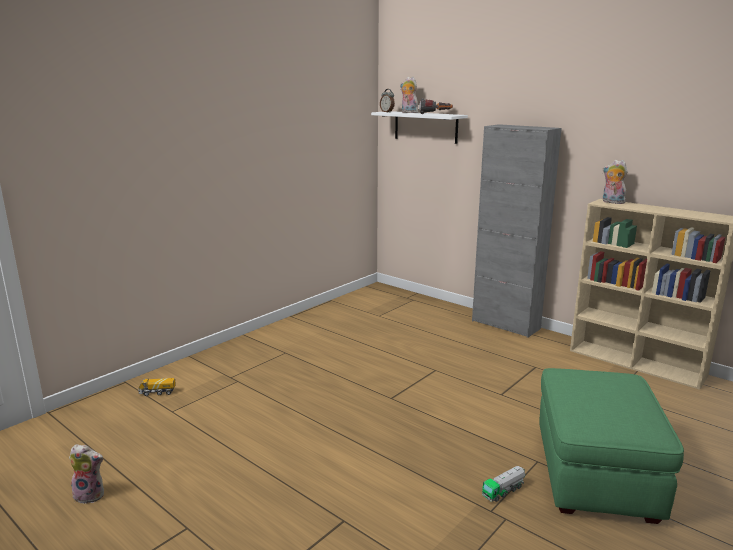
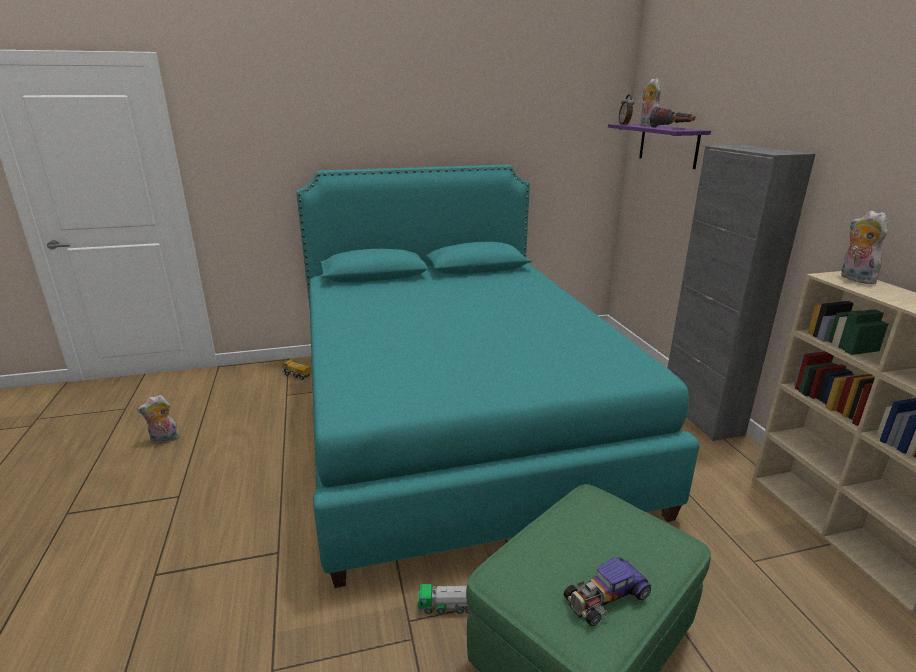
camera: 35 degrees right, 5 degrees up
(91, 494) = (164, 440): plush toy -> plush toy turned 120 degrees clockwise
(354, 380) = (455, 420): none -> turquoise bed
(425, 127) = (668, 145): white shelf -> purple shelf
(637, 412) = (605, 596): none -> toy car

